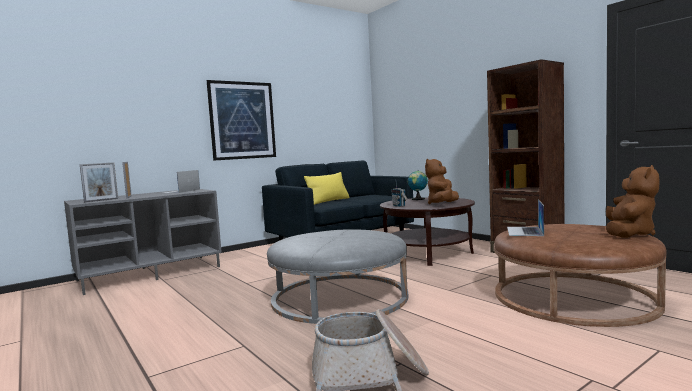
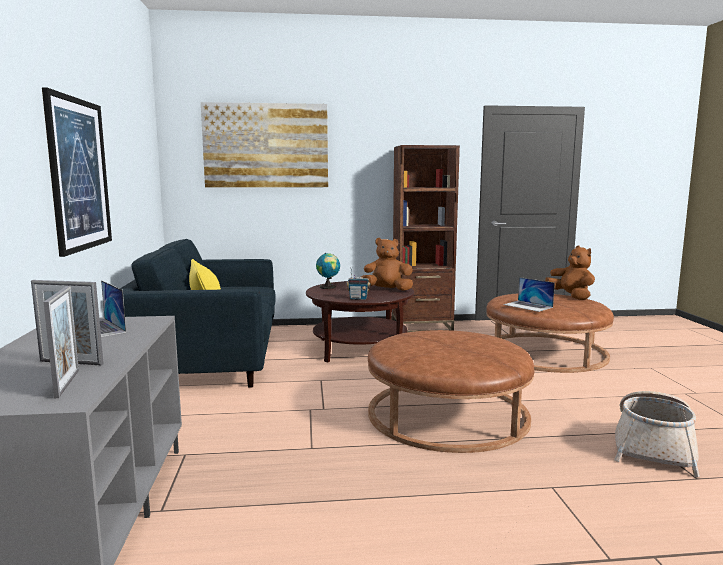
camera: 60 degrees left, 5 degrees up
(339, 297) = (447, 413): grey ottoman -> brown ottoman
(422, 90) = (266, 146): none -> picture
(442, 204) = (386, 290): brown plush toy -> brown plush toy turned 120 degrees clockwise

